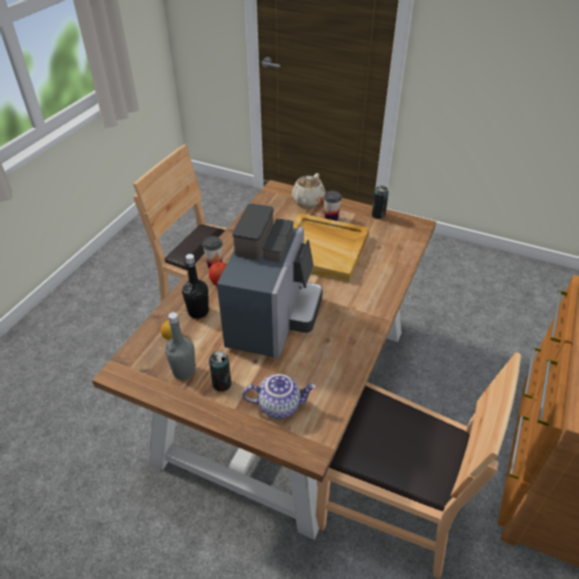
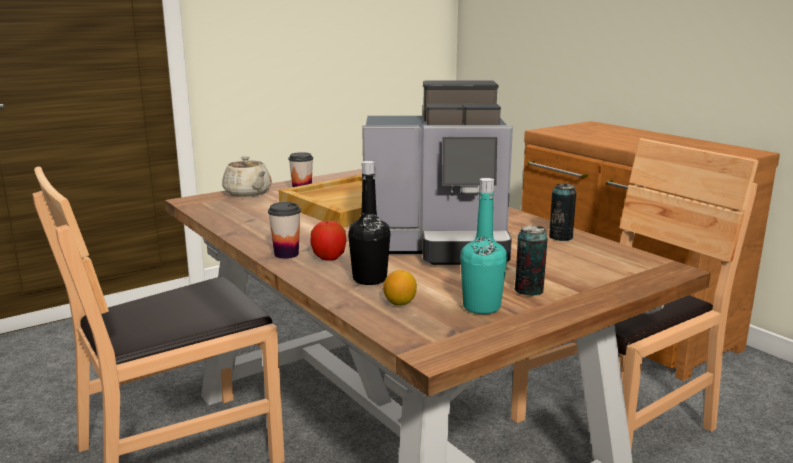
camera: 60 degrees left, 25 degrees down
(184, 371) = (481, 307): grey bottle -> turquoise bottle
(273, 319) = (440, 246): coffee machine -> coffee machine turned 135 degrees clockwise
(279, 405) = (591, 269): teapot -> none
(378, 215) = (334, 177): can -> can (560, 237)

